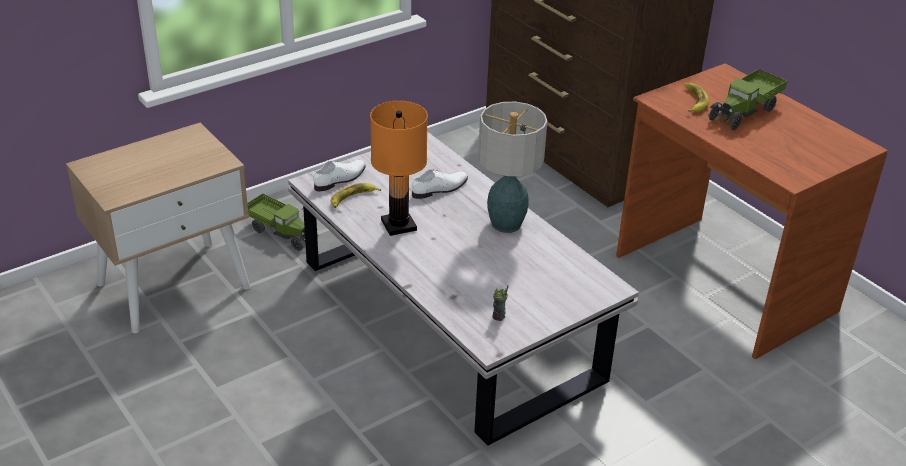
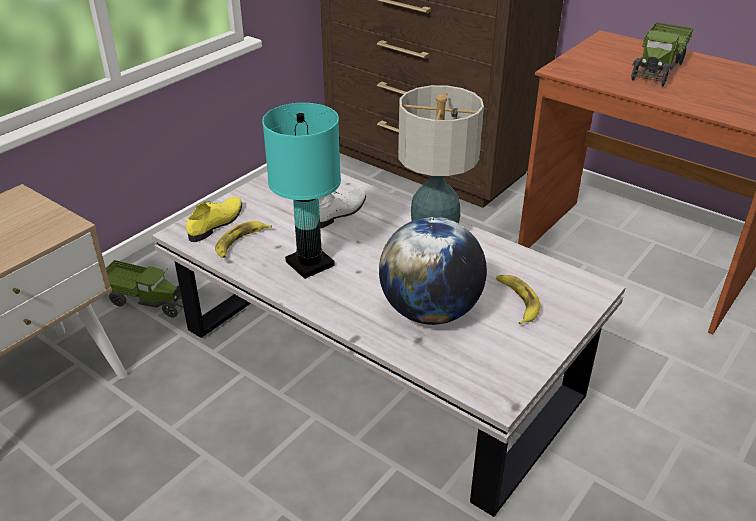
camera: 15 degrees left, 0 degrees up
(340, 179) = (217, 222): white shoe -> yellow shoe
(399, 225) = (310, 263): orange table lamp -> turquoise table lamp
(472, 279) = (430, 312): none -> globe
(499, 317) = (487, 354): cup -> none
(693, 101) = (599, 66): banana -> banana (517, 301)

